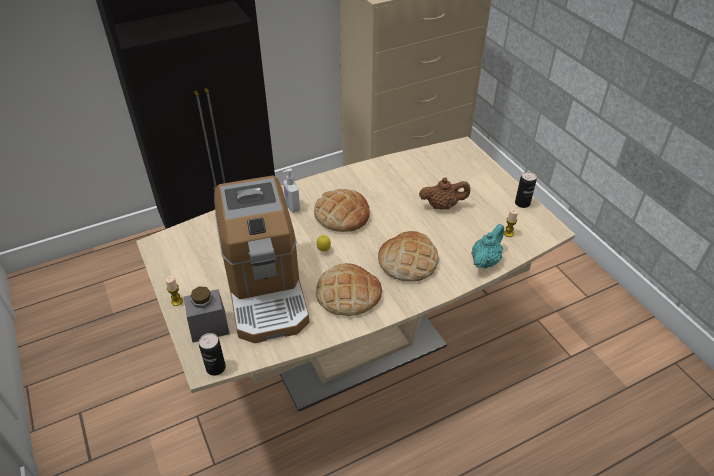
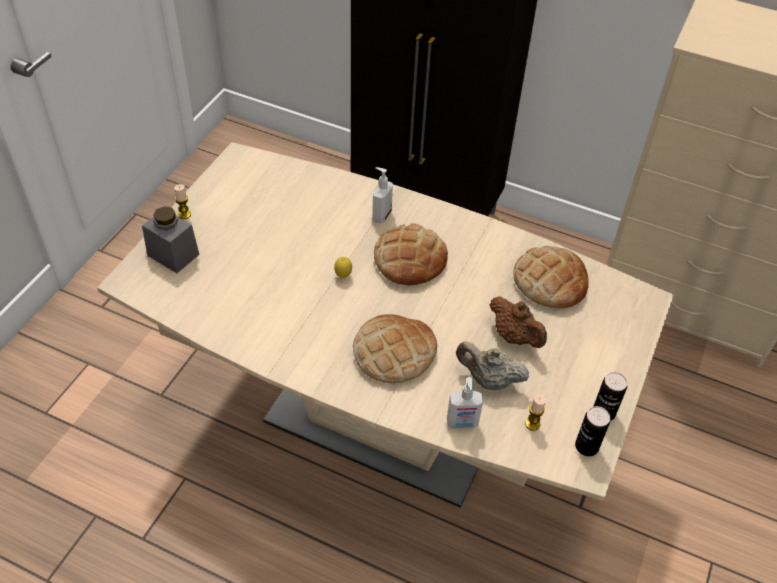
camera: 50 degrees right, 5 degrees up
(215, 368) = (131, 288): can -> can (586, 446)
(265, 290) = (250, 265): coffee machine -> none
(348, 294) = (300, 329): bread -> bread (550, 282)
(464, 233) = (488, 380): none -> beige teapot
(485, 261) = (462, 423): turquoise teapot -> soap dispenser

